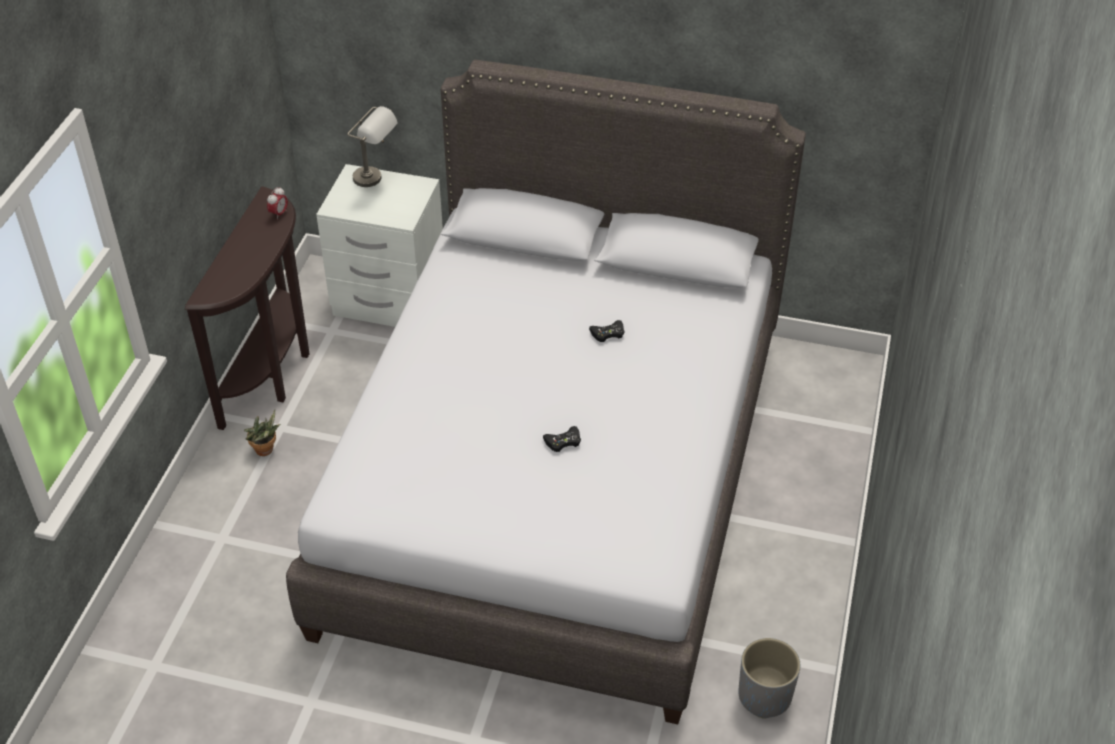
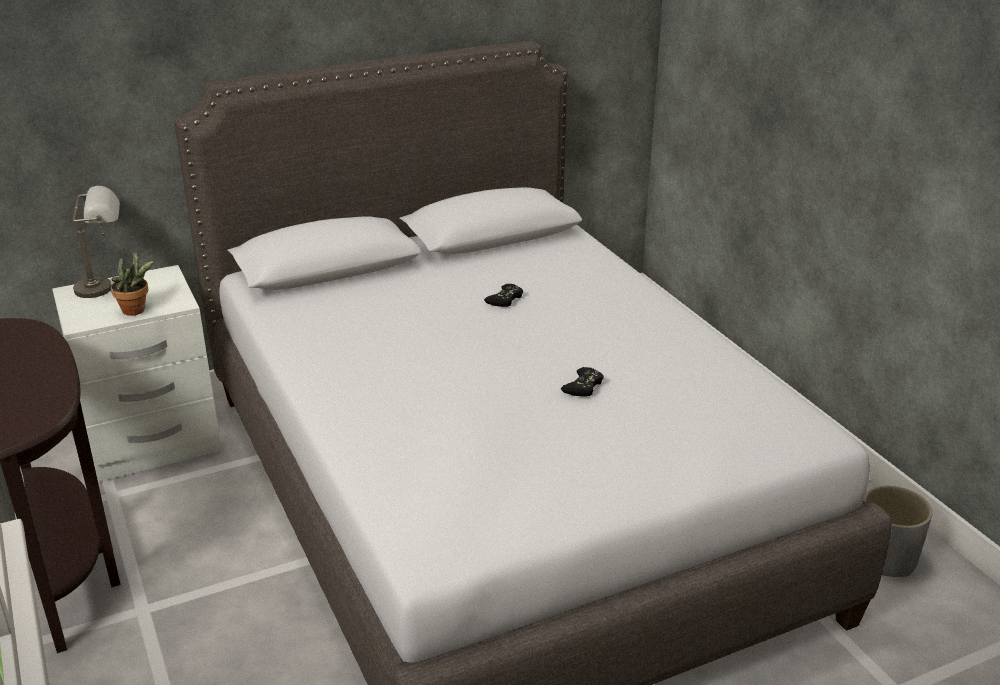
camera: 40 degrees left, 15 degrees down
(266, 451) = (148, 641): potted plant -> potted plant (137, 310)
(279, 214) = (34, 333): alarm clock -> none

